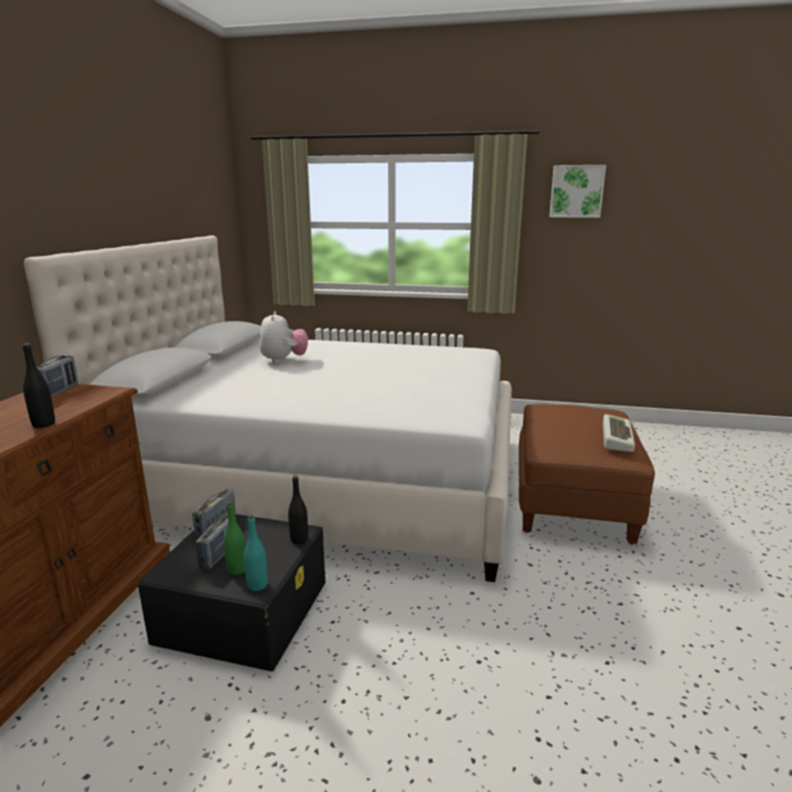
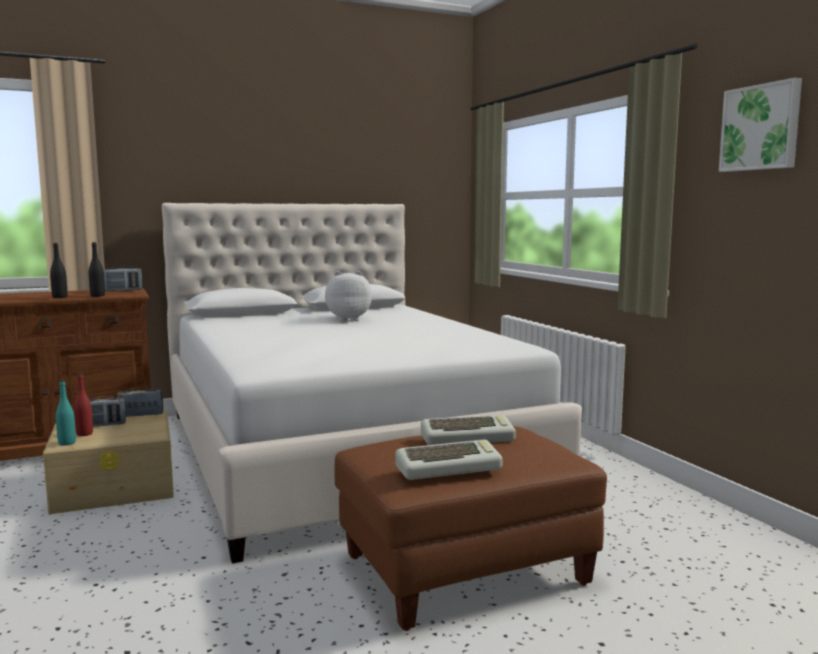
camera: 55 degrees right, 10 degrees down
(237, 570) = (84, 434): green bottle -> red bottle
(244, 609) = (116, 485): black storage box -> beige storage box
(284, 360) = (348, 319): plush toy -> plush toy turned 150 degrees counterclockwise
(299, 539) = (140, 437): black bottle -> black bottle (97, 296)
(563, 419) = (468, 438): none -> keyboard

